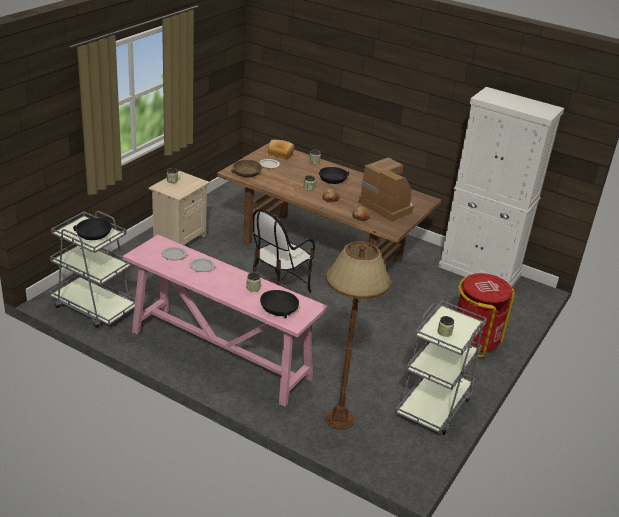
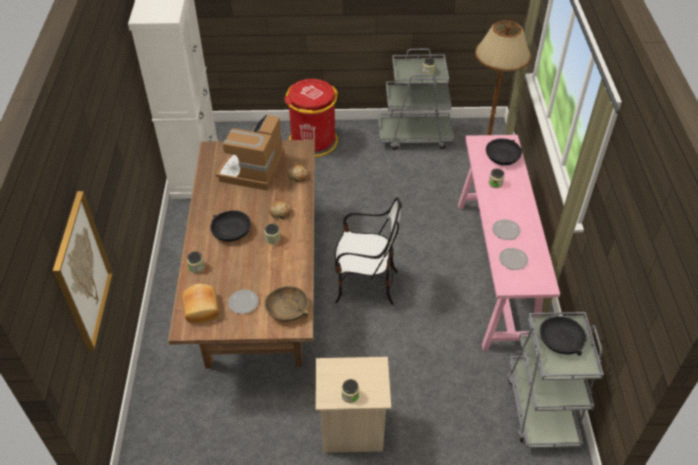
camera: 120 degrees left, 15 degrees up
(300, 75) = (82, 272): none -> picture

